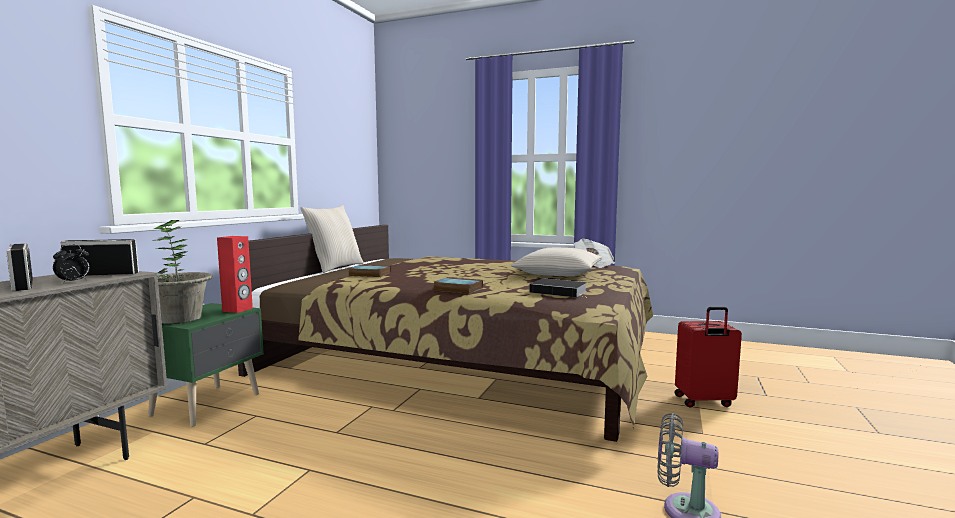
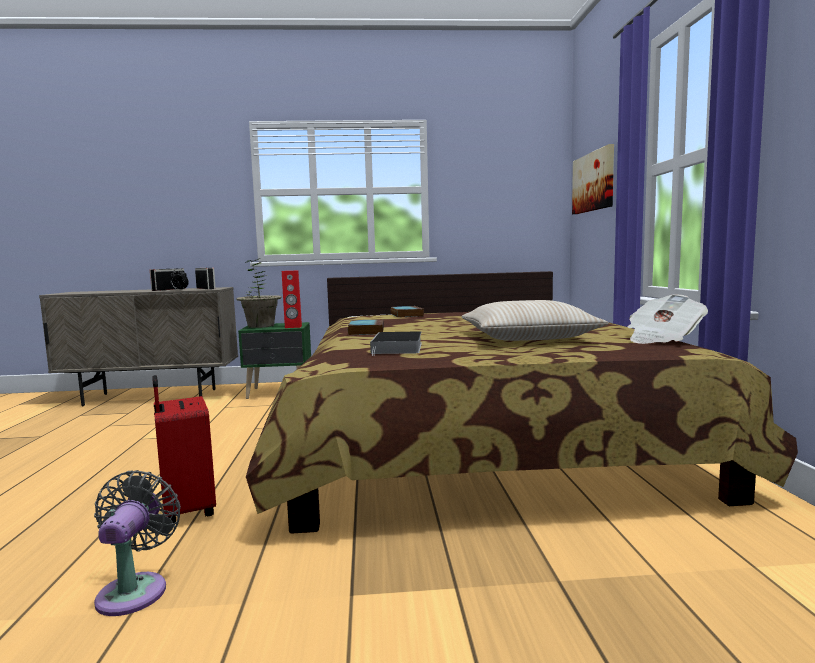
camera: 65 degrees right, 0 degrees up
(335, 268) = (448, 311): beige pillow -> none
(421, 155) = (593, 182): none -> picture
(704, 401) = (487, 591): red suitcase -> red suitcase (186, 510)

